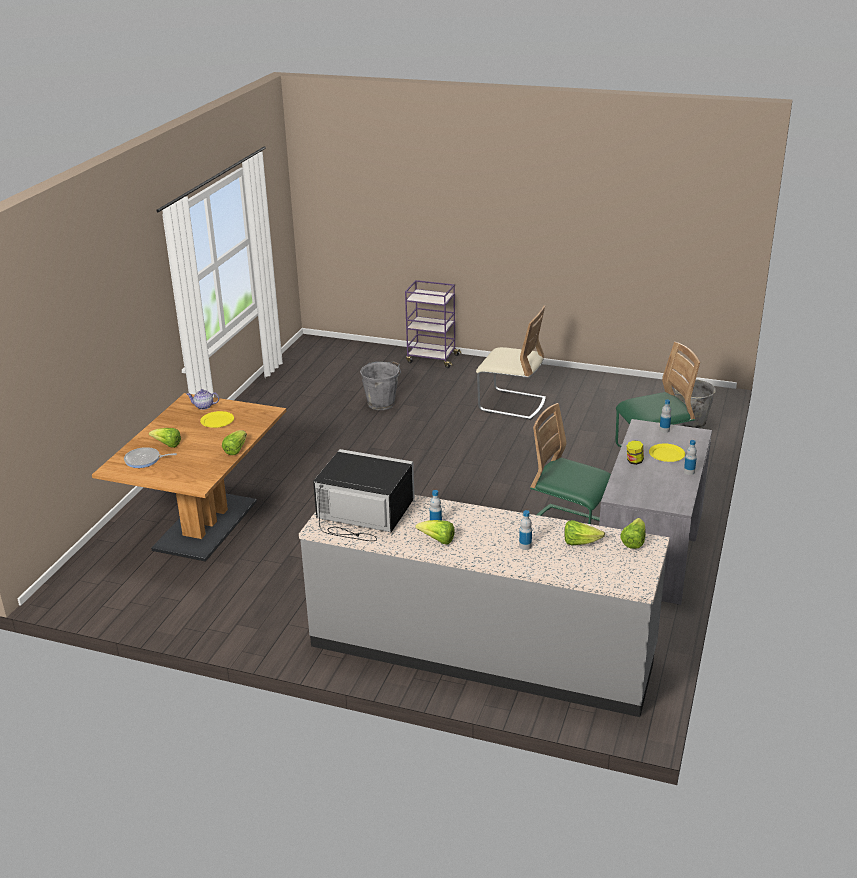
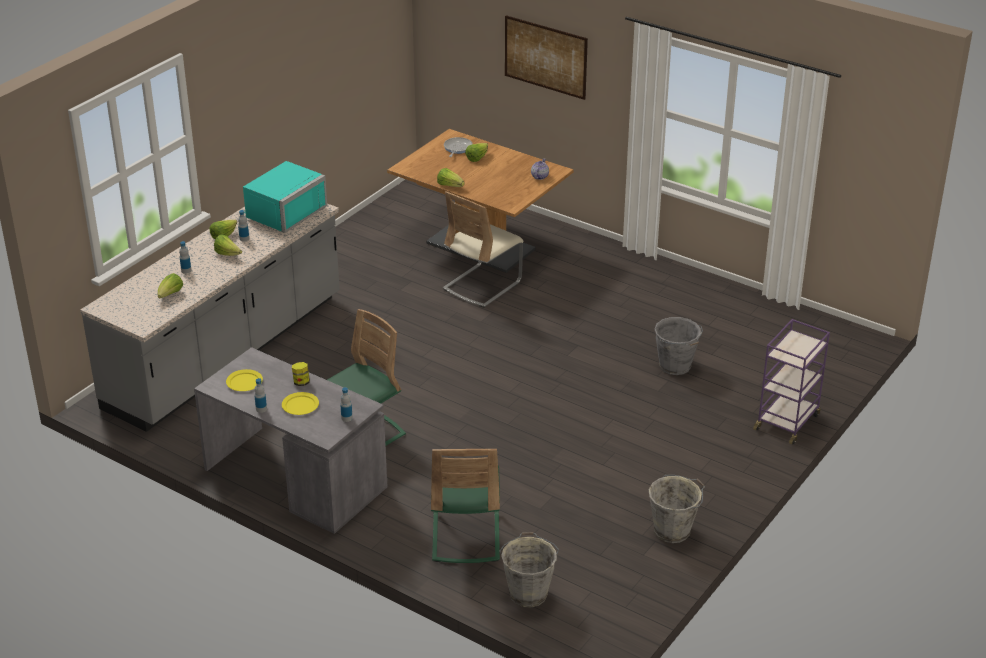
camera: 105 degrees right, 5 degrees up
(98, 323) = (545, 57): none -> picture
(217, 421) = (507, 181): yellow plate -> yellow plate (244, 382)
(362, 514) = (282, 211): black microwave -> turquoise microwave
(512, 404) = (636, 459): beige chair -> beige chair (482, 285)
(582, 383) = (673, 530): none -> grey bucket
(633, 541) = (151, 319): lettuce -> lettuce (228, 254)

